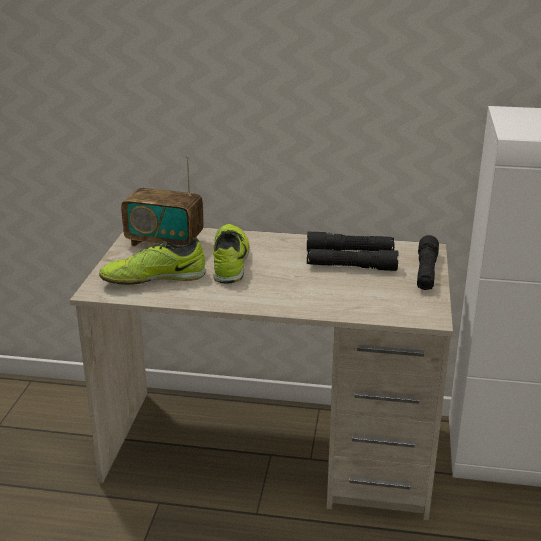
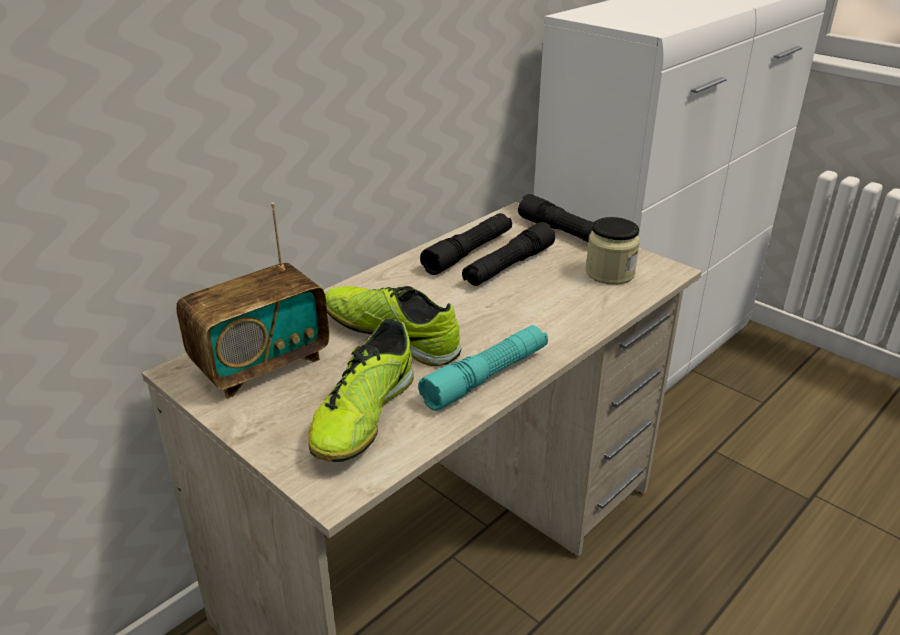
camera: 55 degrees left, 5 degrees up
(223, 297) = (486, 377): none -> turquoise flashlight
(394, 300) = (609, 273): none -> jar

